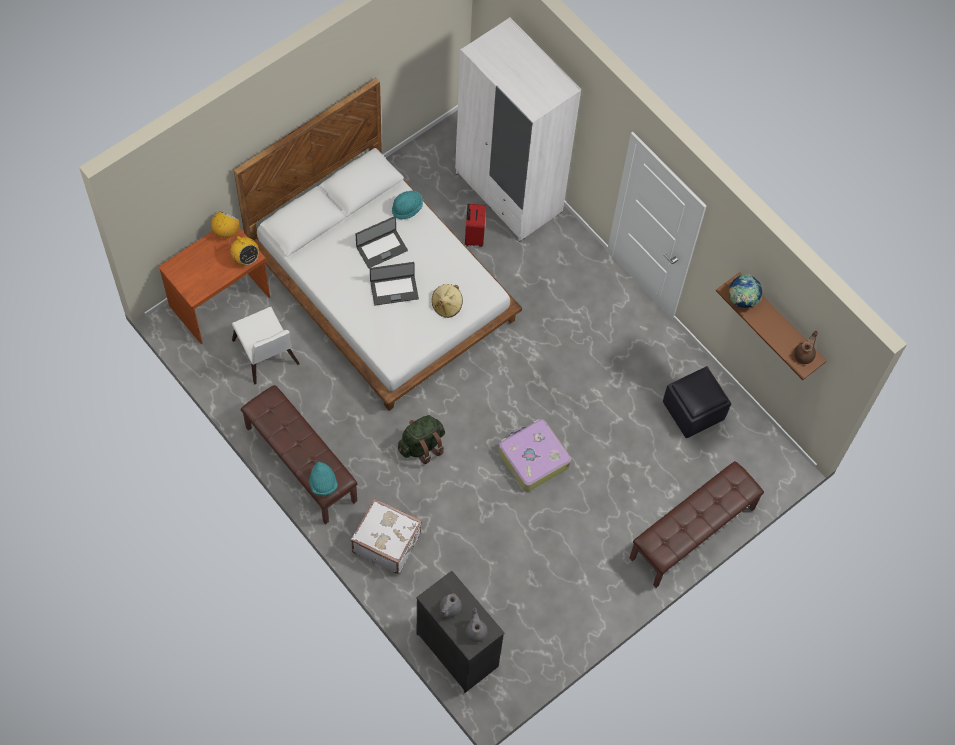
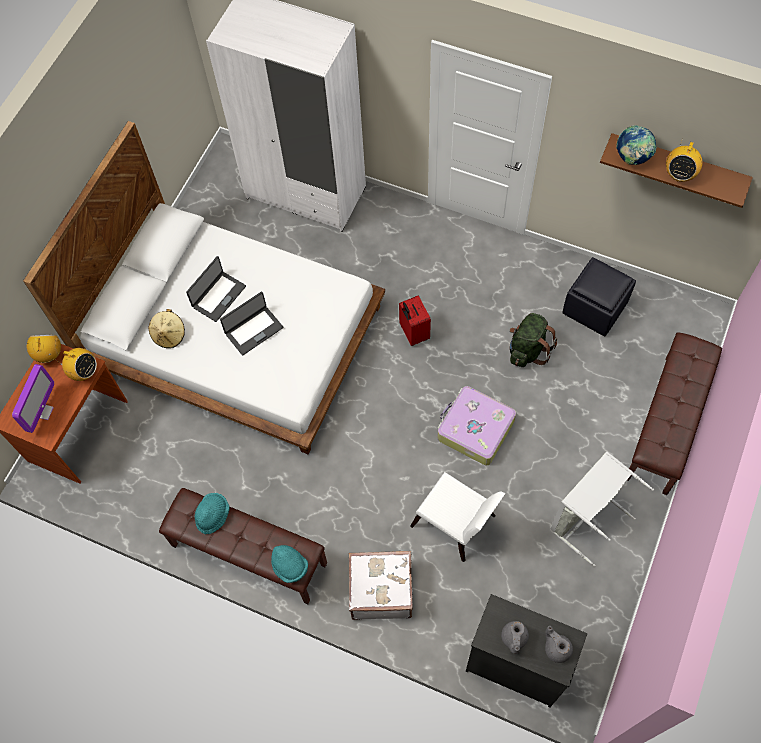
camera: 20 degrees left, 0 degrees up
(200, 274) = (43, 411): none -> monitor
(266, 356) = (155, 462): white chair -> white chair (456, 525)
(407, 208) = (222, 246): turquoise hat -> turquoise hat (213, 515)
(422, 445) = (360, 472): green backpack -> green backpack (528, 350)
(447, 305) = (315, 320): beige hat -> beige hat (169, 335)
(473, 236) = (296, 247): red suitcase -> red suitcase (413, 333)
(579, 572) = (585, 518): none -> grey laundry basket
(770, 330) = (679, 174): none -> radio
(804, 355) = (728, 182): brown teapot -> none

